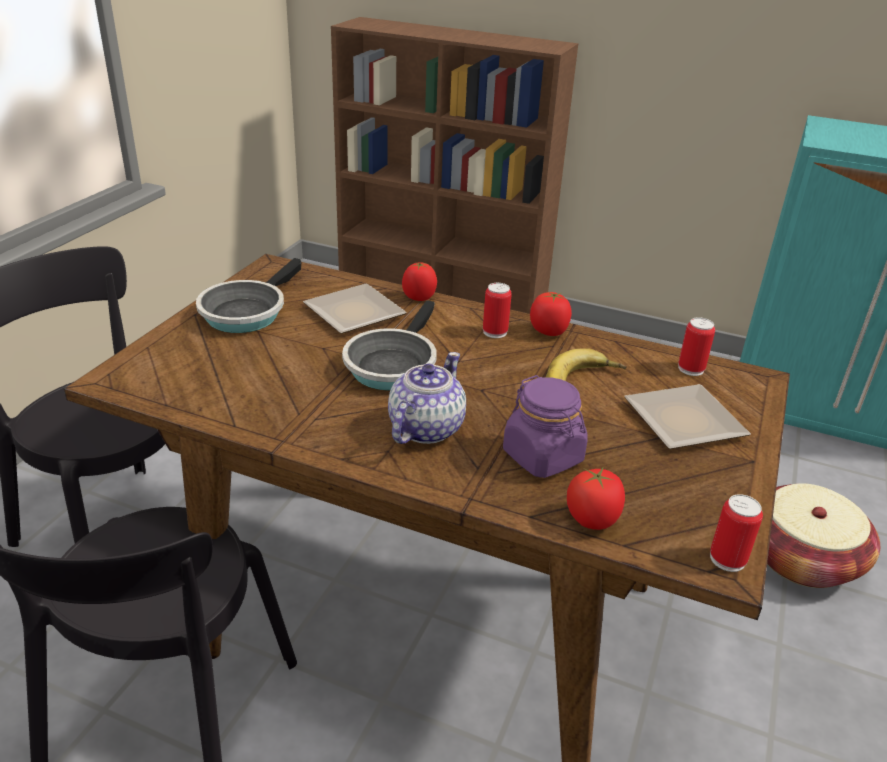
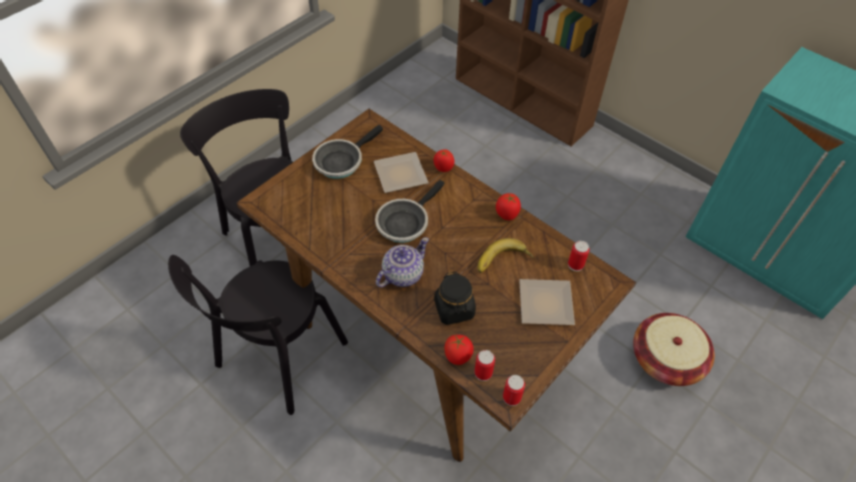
camera: 20 degrees right, 20 degrees up
(495, 332) = (474, 208): can -> can (483, 373)
(543, 457) = (454, 309): purple jar -> black jar

